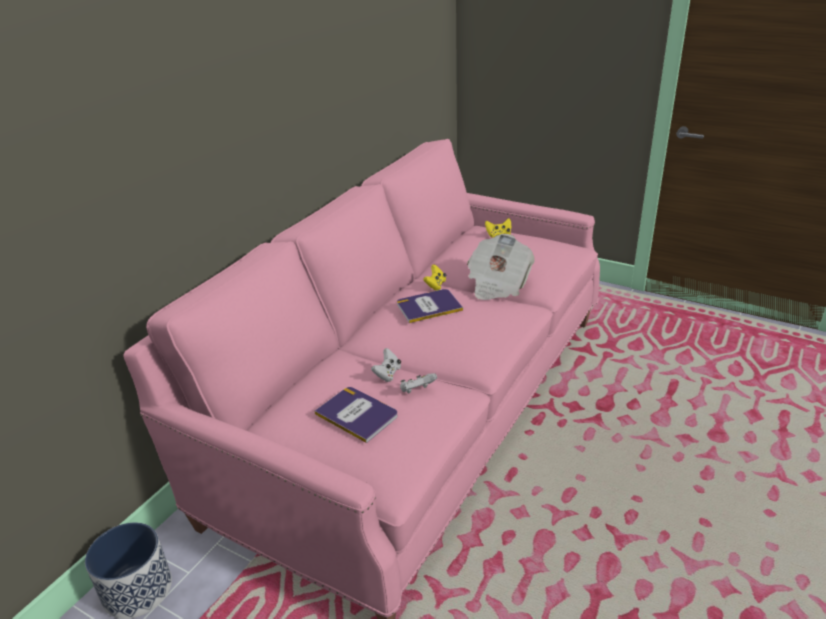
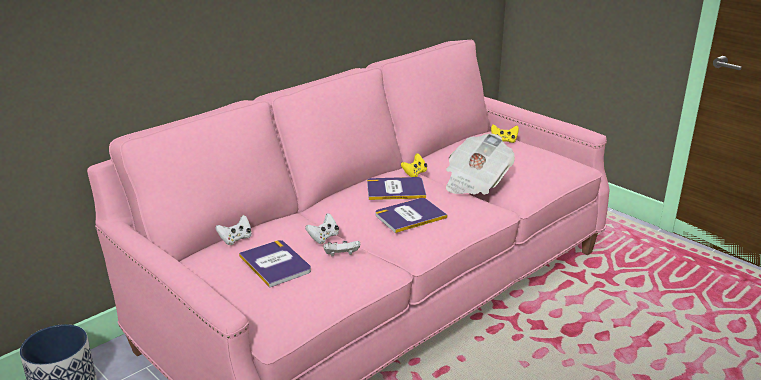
camera: 15 degrees right, 5 degrees down
(298, 394) = (236, 239): none -> white game controller
(459, 333) = (410, 216): none -> book

